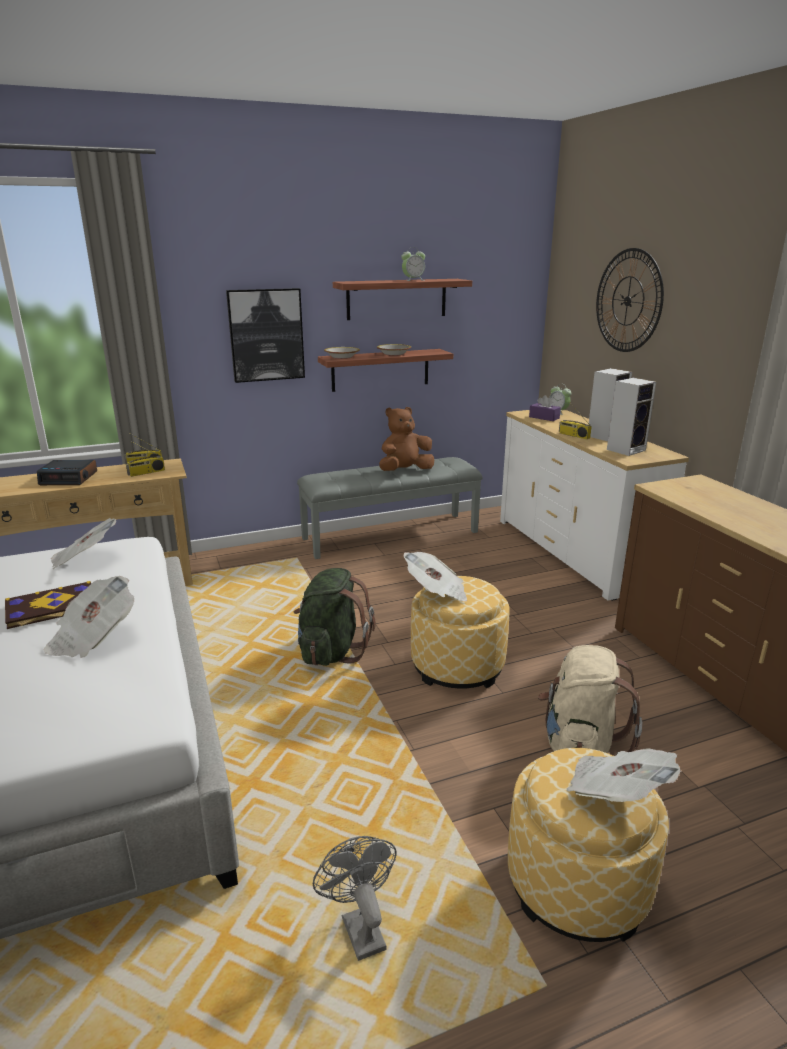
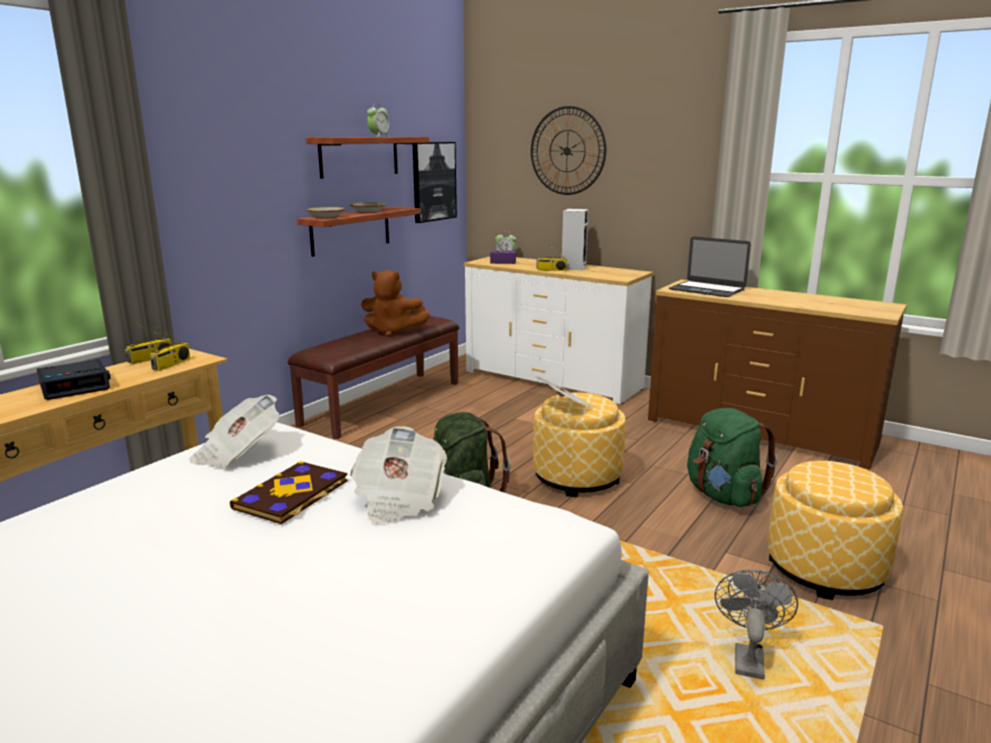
camera: 35 degrees left, 5 degrees down
(266, 335) = (249, 196): picture -> picture (433, 181)
(359, 926) = (748, 657): grey fan -> grey fan turned 75 degrees clockwise
(390, 534) = (382, 402): grey bench -> brown bench
(405, 471) = (393, 331): brown plush toy -> brown plush toy turned 105 degrees counterclockwise
(580, 746) = (723, 496): beige backpack -> green backpack
(616, 793) = (856, 475): newspaper -> none
(626, 449) = (606, 273): speaker -> none
(702, 495) = (707, 289): none -> laptop

